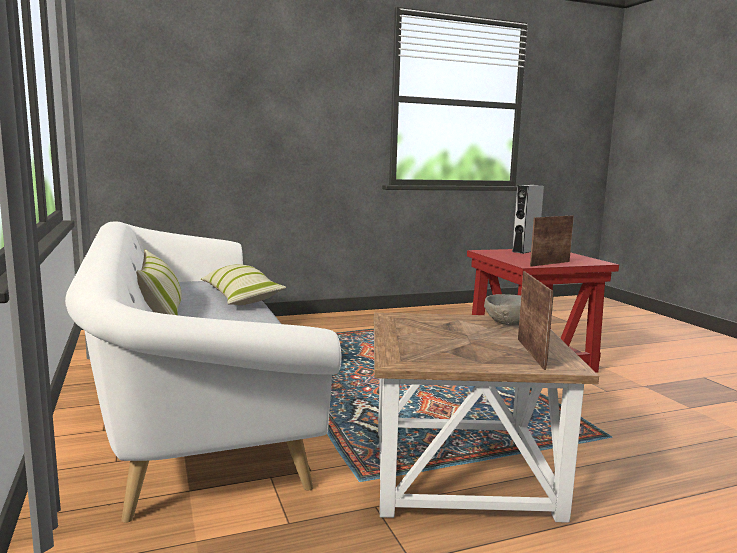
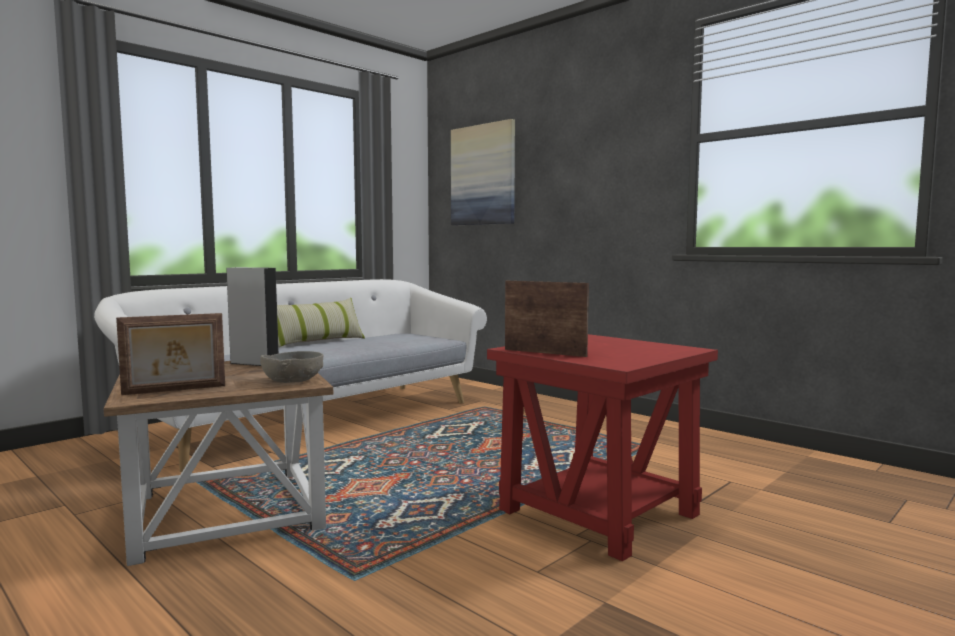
camera: 65 degrees right, 5 degrees down
(168, 96) = (483, 175): none -> picture
(240, 297) = (381, 345): pillow -> none
(525, 251) = (638, 344): grey speaker -> grey speaker (254, 363)

